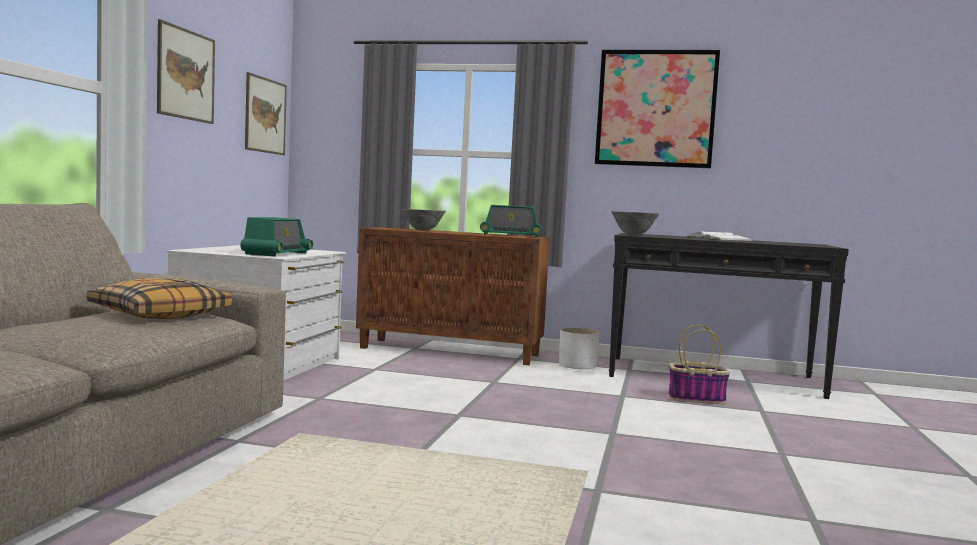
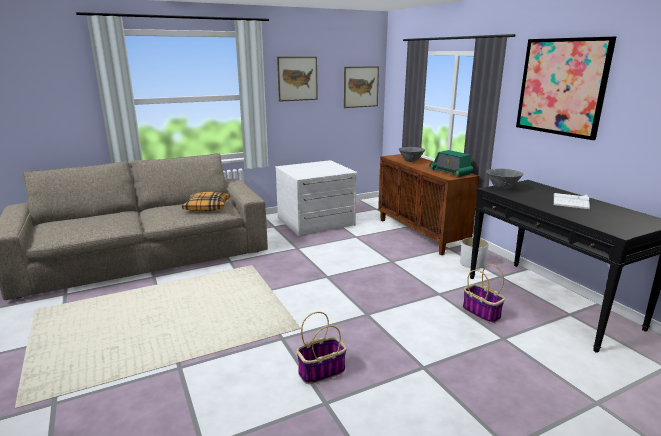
camera: 50 degrees right, 15 degrees up
(277, 253) = (310, 173): radio -> none
(727, 497) = (322, 371): none -> basket

